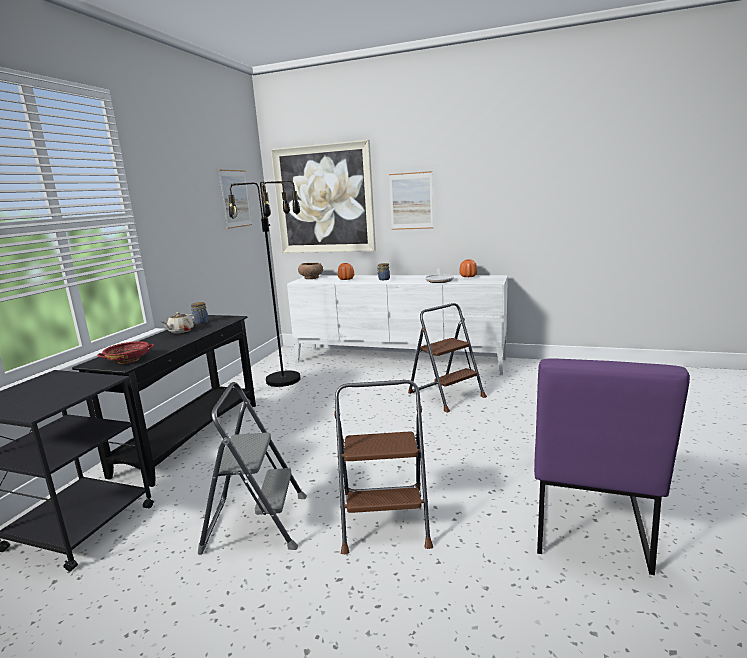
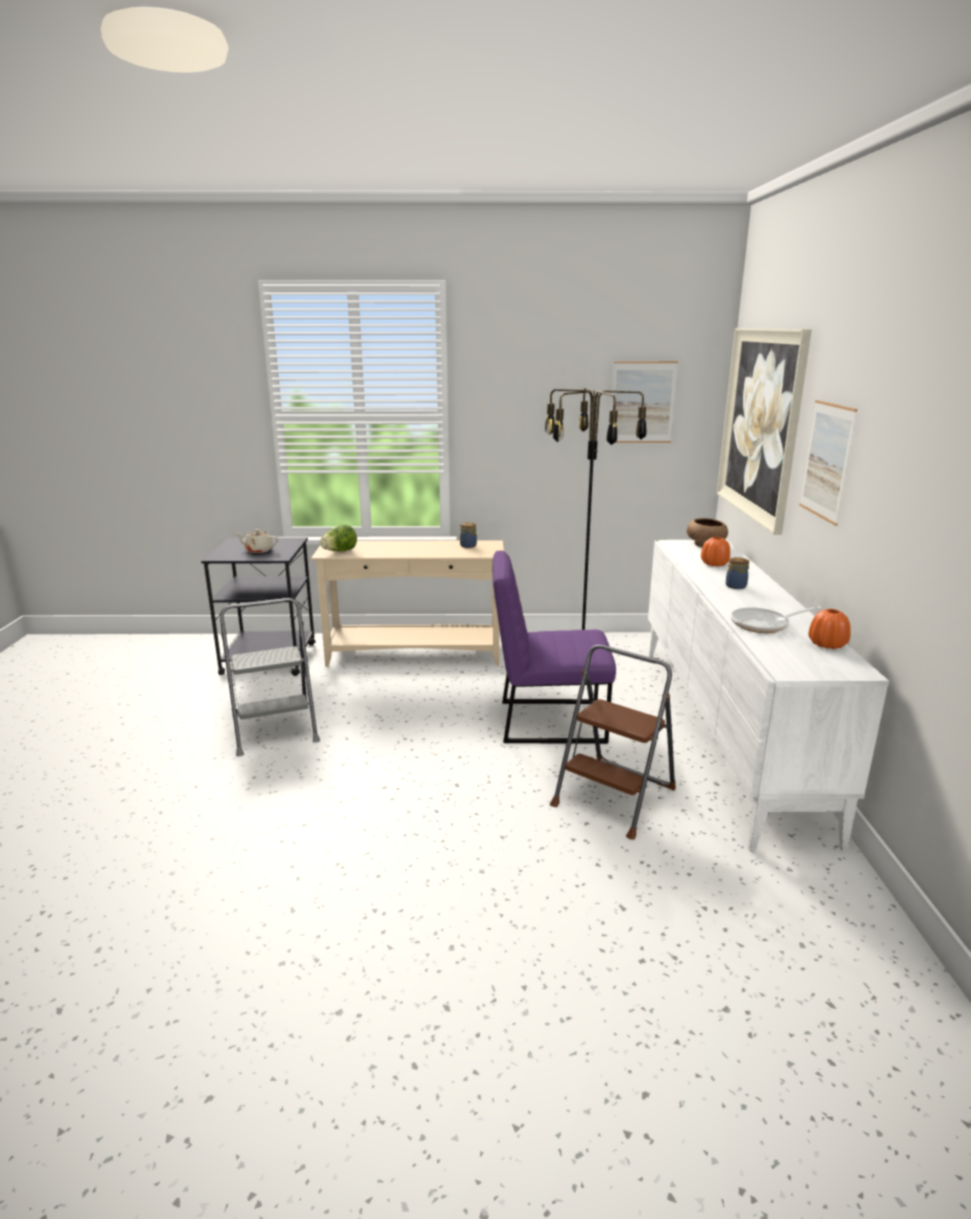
camera: 70 degrees right, 5 degrees up
(129, 360) = (339, 551): red bowl -> lettuce
(180, 331) = (432, 546): beige teapot -> beige teapot (258, 550)
(190, 437) = (415, 654): black console table -> beige console table
(385, 515) = (288, 793): brown step ladder -> none
(588, 525) = (269, 955): purple chair -> purple chair (548, 721)

